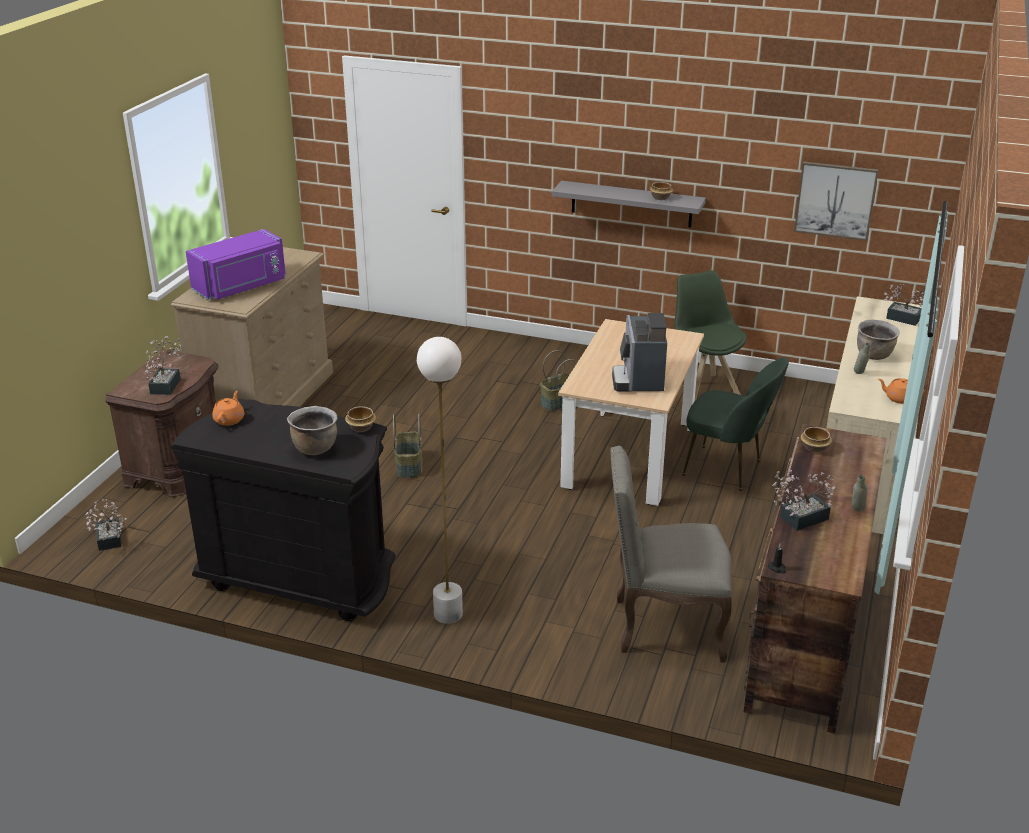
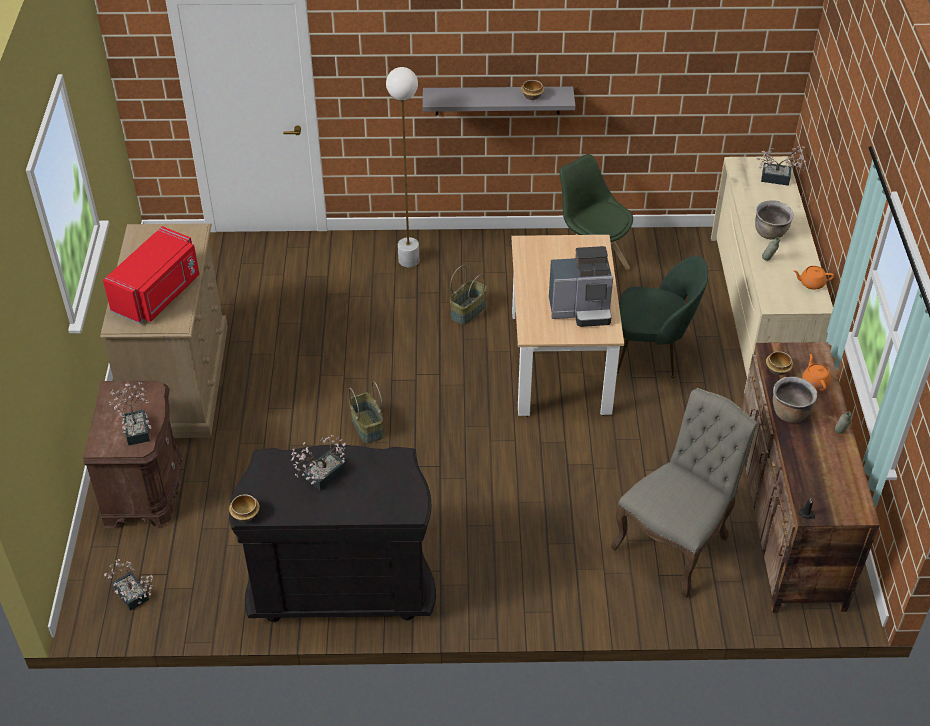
camera: 20 degrees left, 15 degrees up
(229, 419) = (267, 480): orange teapot -> orange teapot (815, 382)
(241, 286) = (158, 294): purple microwave -> red microwave
(315, 448) = (368, 494): brown cooking pot -> brown cooking pot (789, 413)
(361, 427) = (395, 457): bowl -> bowl (245, 514)
(448, 614) = (491, 586): white floor lamp -> white floor lamp (408, 260)
(639, 380) = (581, 310): coffee machine -> coffee machine turned 75 degrees counterclockwise
(665, 625) = (675, 544): grey chair -> grey chair turned 150 degrees clockwise
(799, 519) = (800, 455): potted plant -> potted plant (321, 477)
(835, 200) = (699, 74): picture -> none

